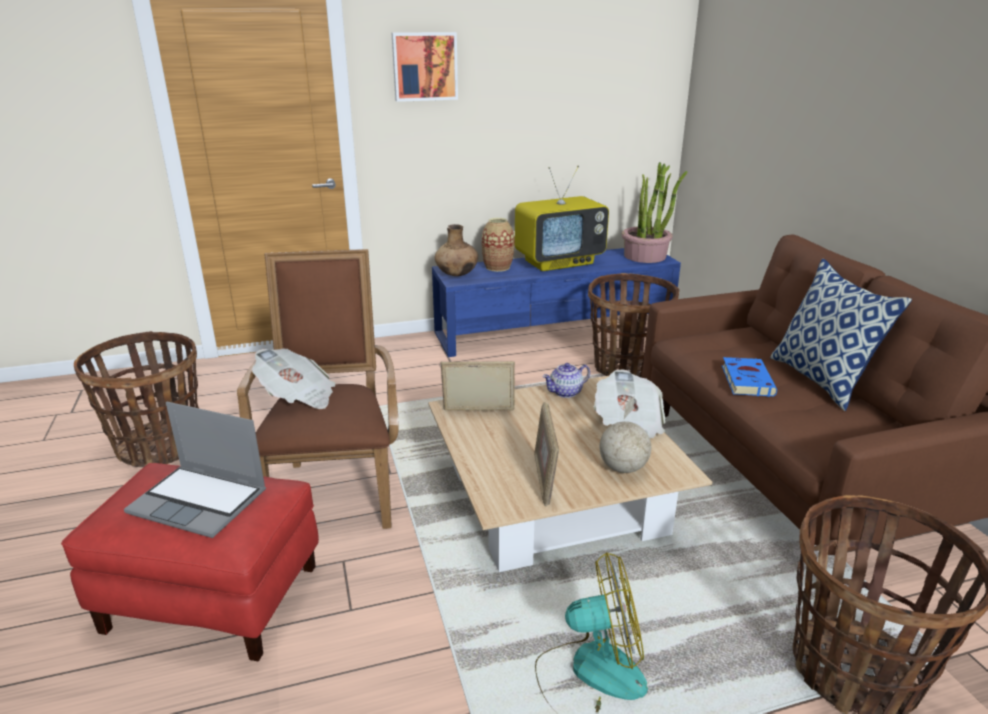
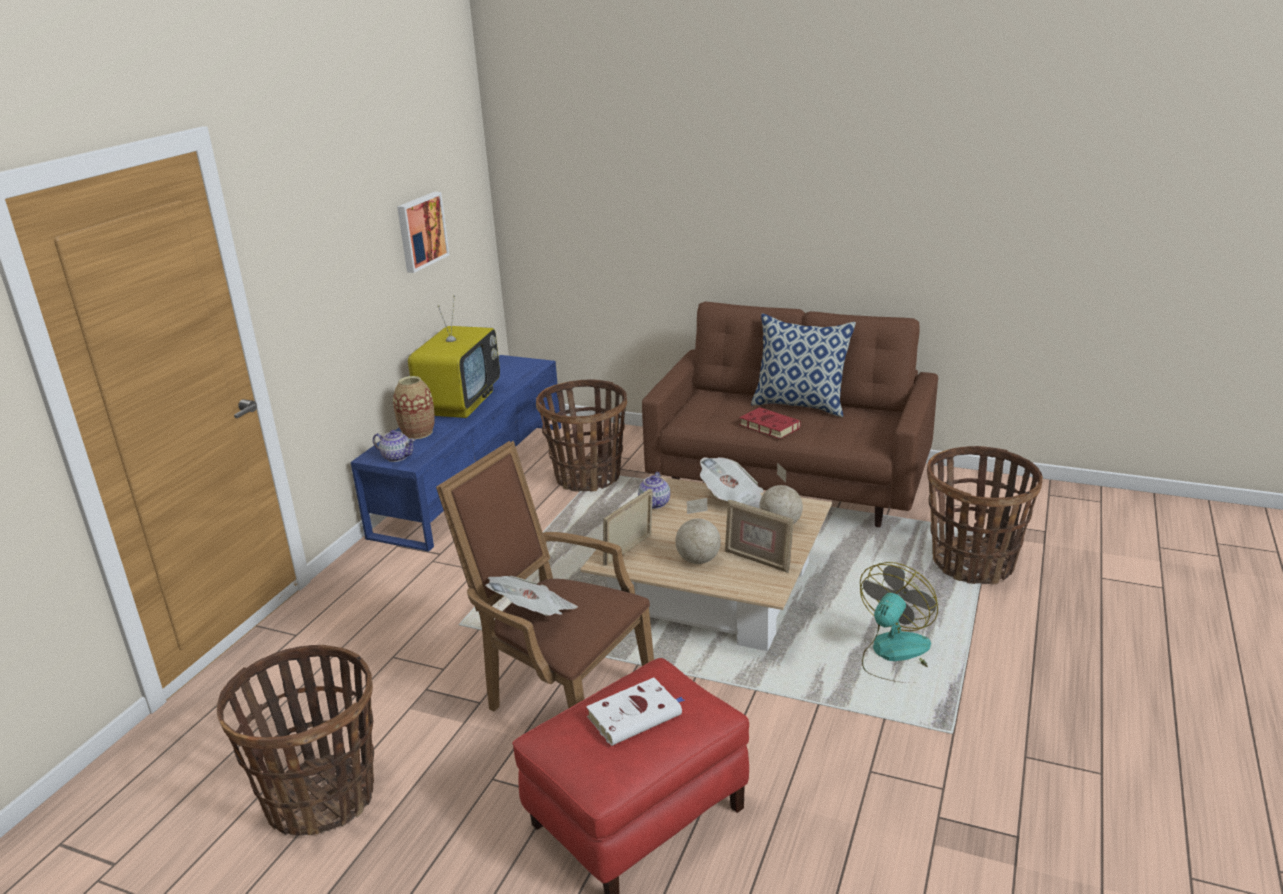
camera: 50 degrees left, 0 degrees up
(201, 502) = (636, 715): laptop -> white book
(424, 66) = (303, 232): picture -> picture (420, 231)
(457, 274) = (396, 457): brown vase -> teapot
(505, 449) = (699, 560): none -> globe
(645, 256) = (518, 366): potted plant -> none
(746, 380) = (768, 426): blue book -> red book

